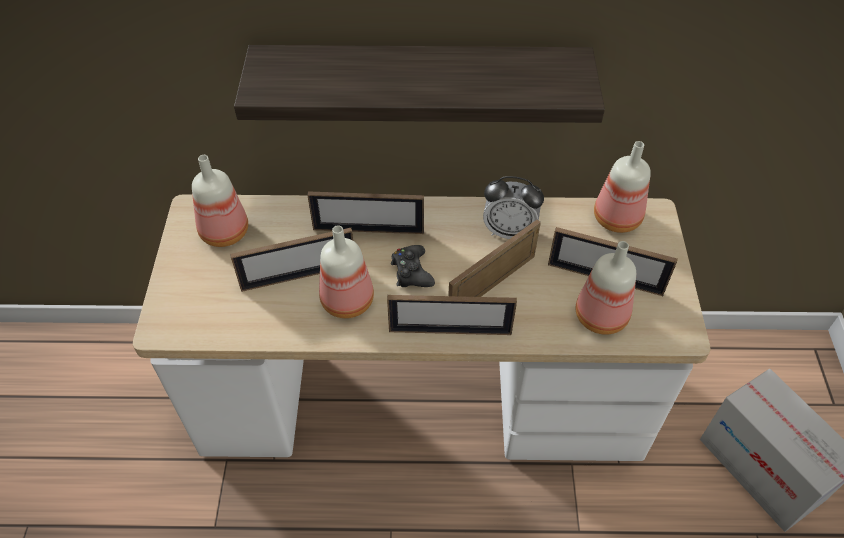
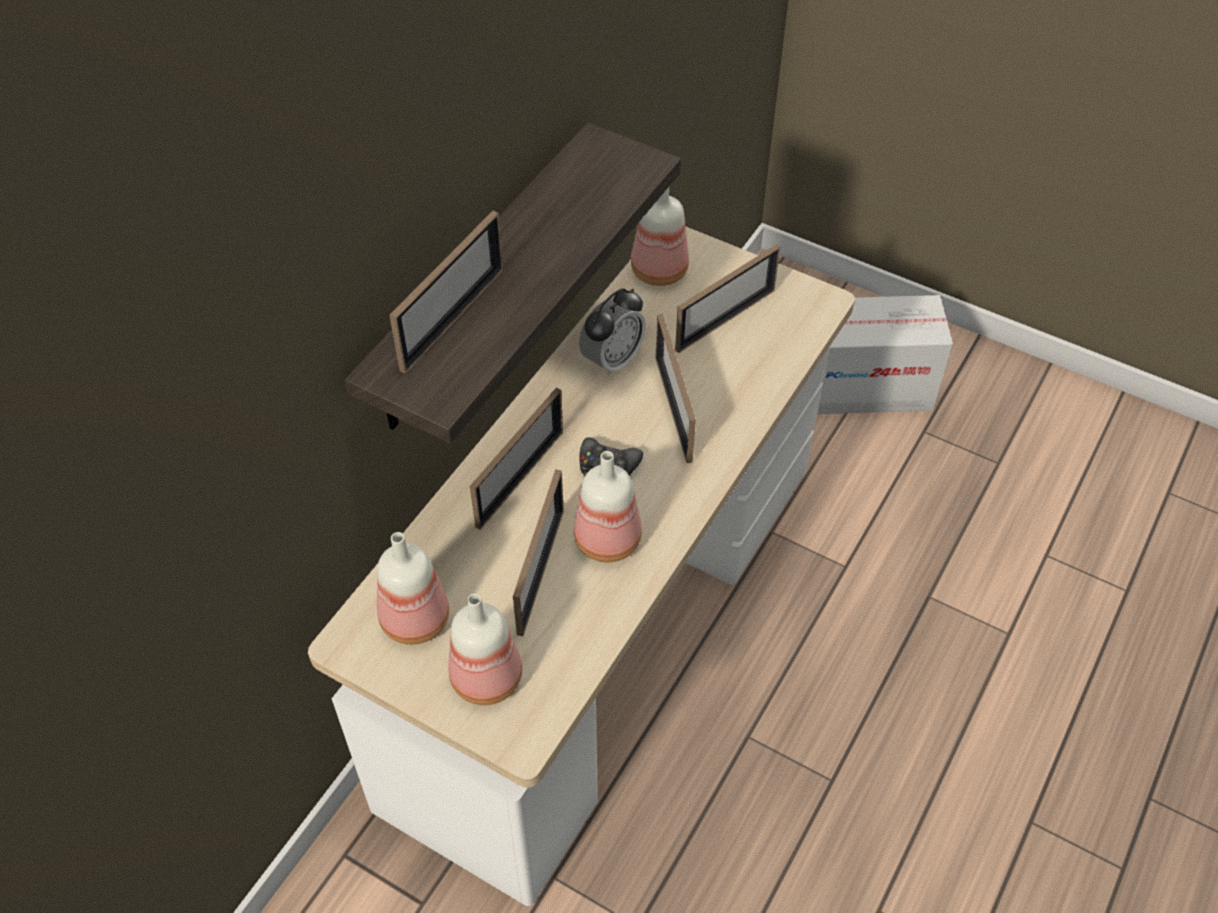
camera: 60 degrees left, 0 degrees up
(450, 331) = (707, 470): picture frame -> picture frame (453, 318)
(602, 317) = (769, 345): bottle -> bottle (489, 677)

